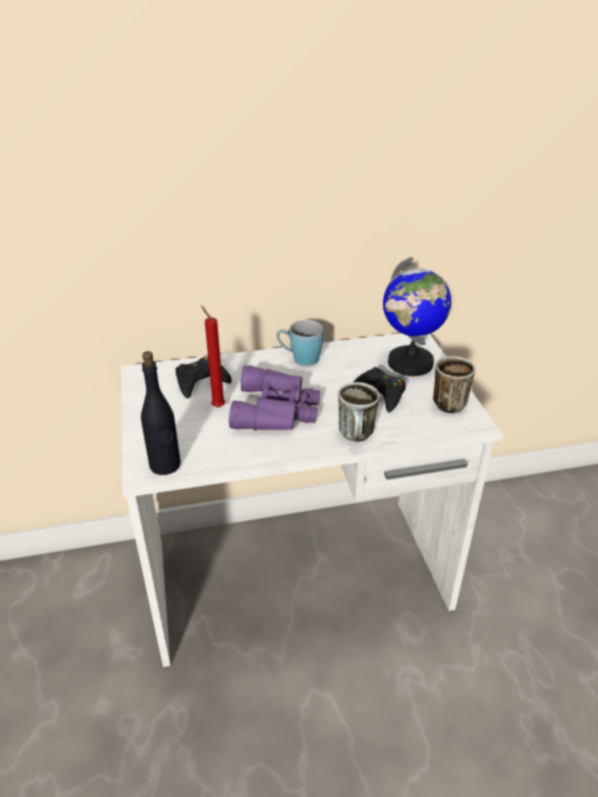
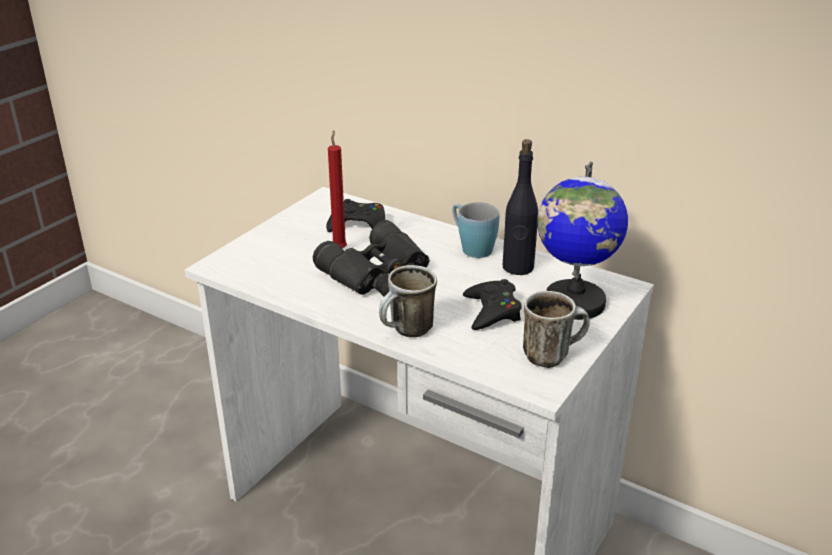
camera: 45 degrees right, 5 degrees down
(165, 465) = (235, 268): black bottle -> black bottle (518, 267)
(278, 409) = (381, 276): purple binoculars -> black binoculars

